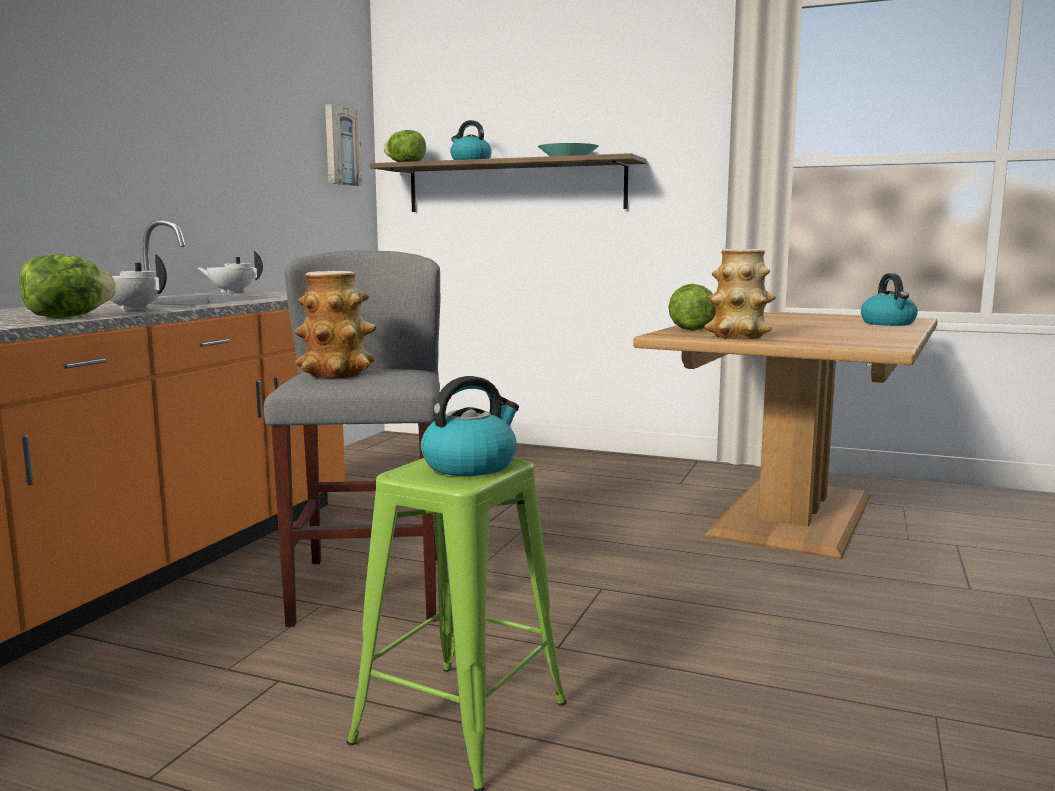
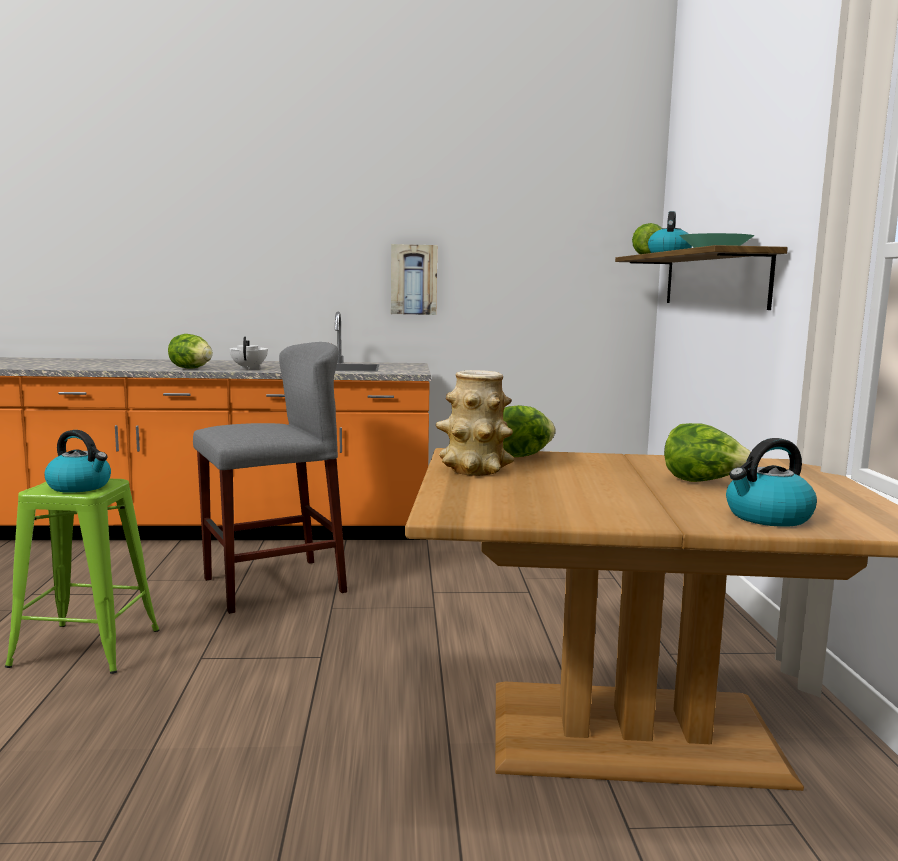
camera: 65 degrees right, 0 degrees up
(232, 292) = (406, 364): white teapot -> none
(337, 374) = (246, 426): vase -> none
(341, 146) = (599, 243): picture -> picture (413, 279)
(795, 321) = (703, 482): none -> lettuce

